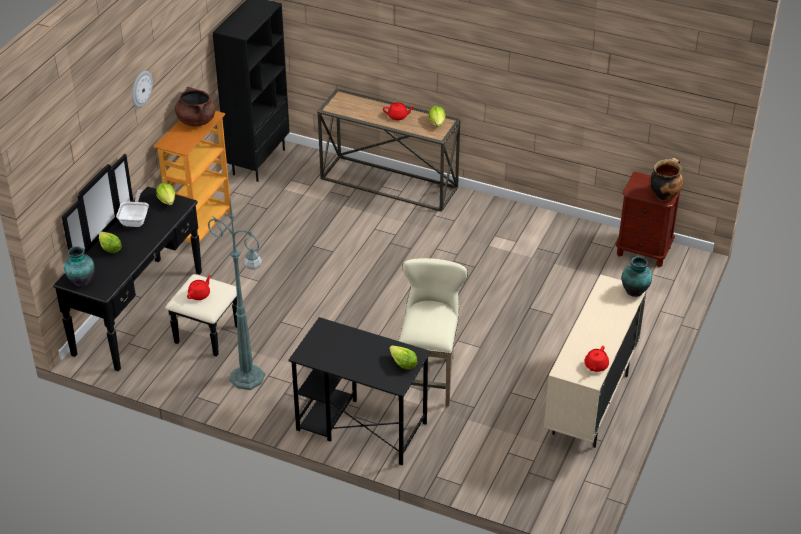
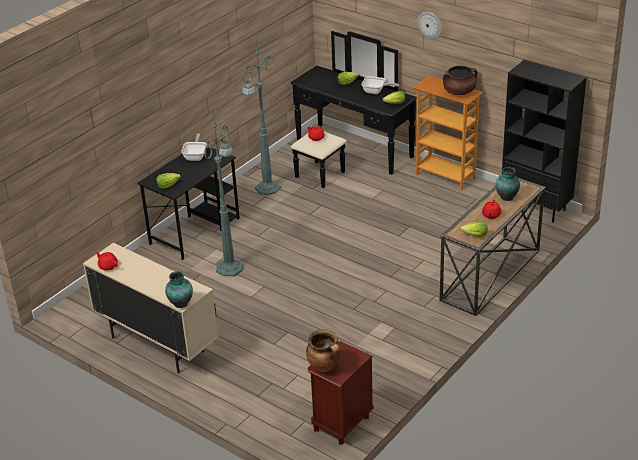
camera: 105 degrees right, 5 degrees down
(81, 281) = (315, 73): vase -> vase (507, 197)
(325, 354) = (196, 156): none -> frying pan
(429, 376) = (230, 267): beige stool -> green floor lamp

